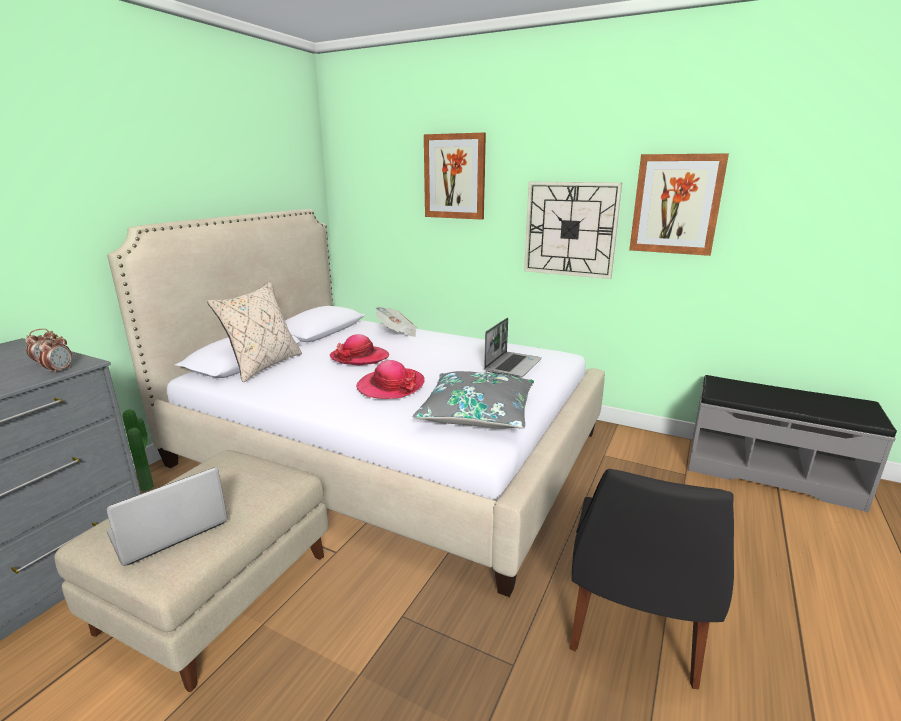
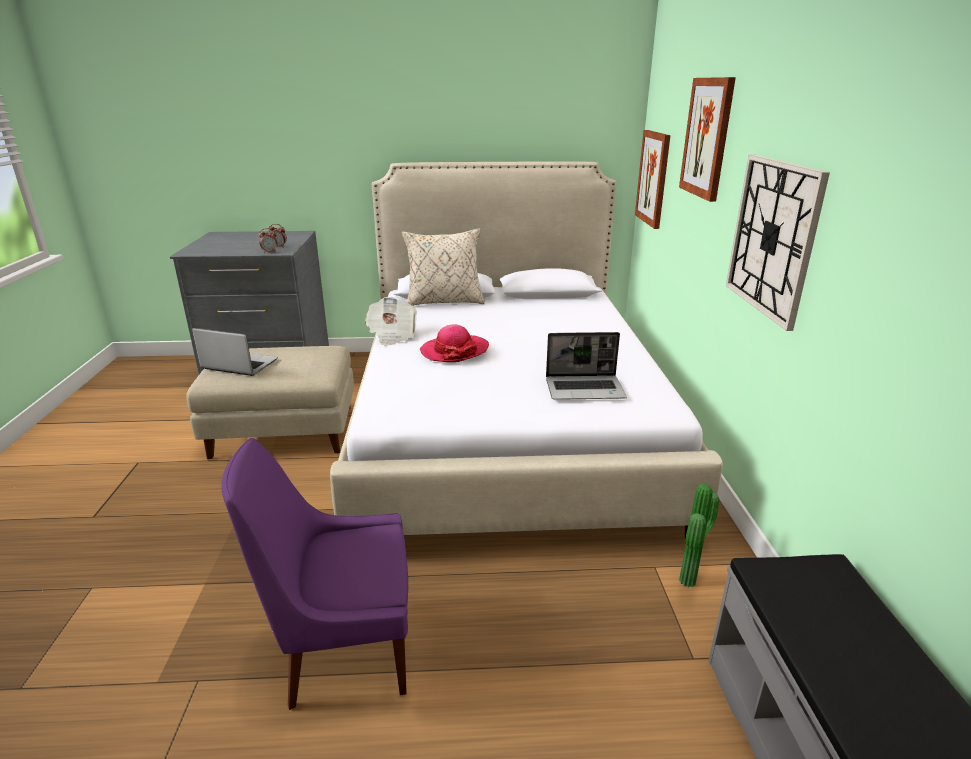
camera: 60 degrees right, 5 degrees up
(150, 486) = (365, 363): potted plant -> potted plant (690, 582)
(359, 357) = (504, 323): hat -> none
(397, 332) = (593, 318): newspaper -> newspaper (392, 335)
(477, 413) = (442, 399): grey pillow -> none
(633, 631) = (343, 649): black chair -> purple chair
(676, 204) = (878, 226): picture -> picture (653, 178)

